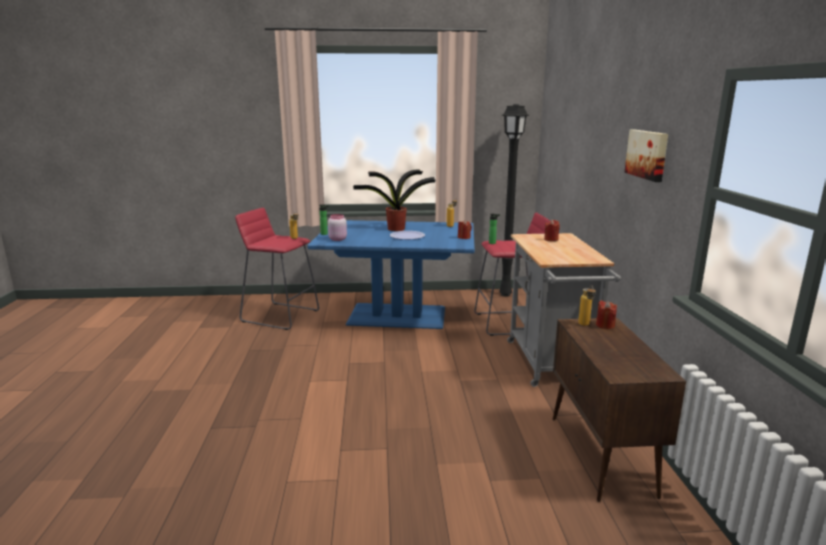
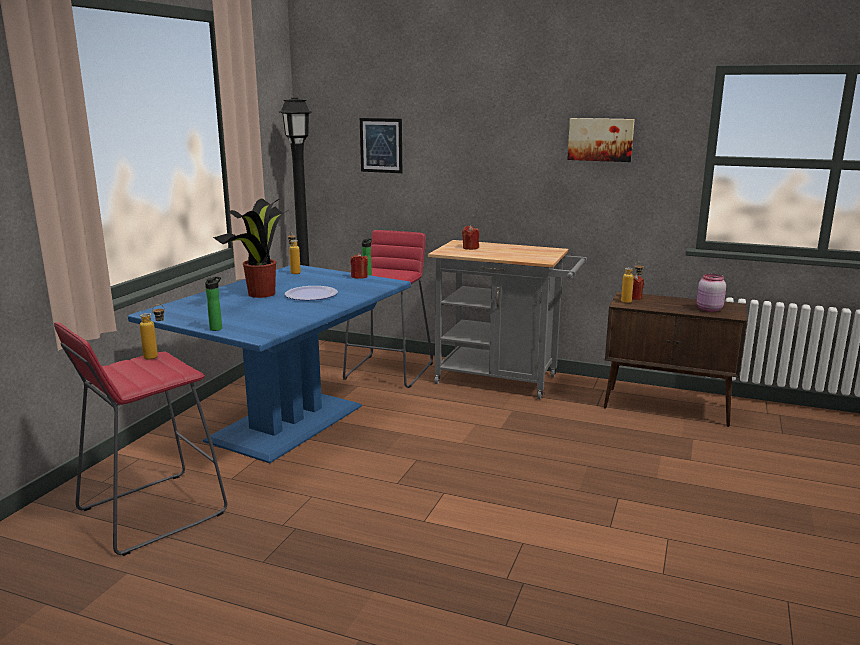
camera: 65 degrees left, 0 degrees up
(337, 239) = (262, 326): pink jar -> pink jar (708, 309)
(561, 145) = (381, 145): none -> picture

